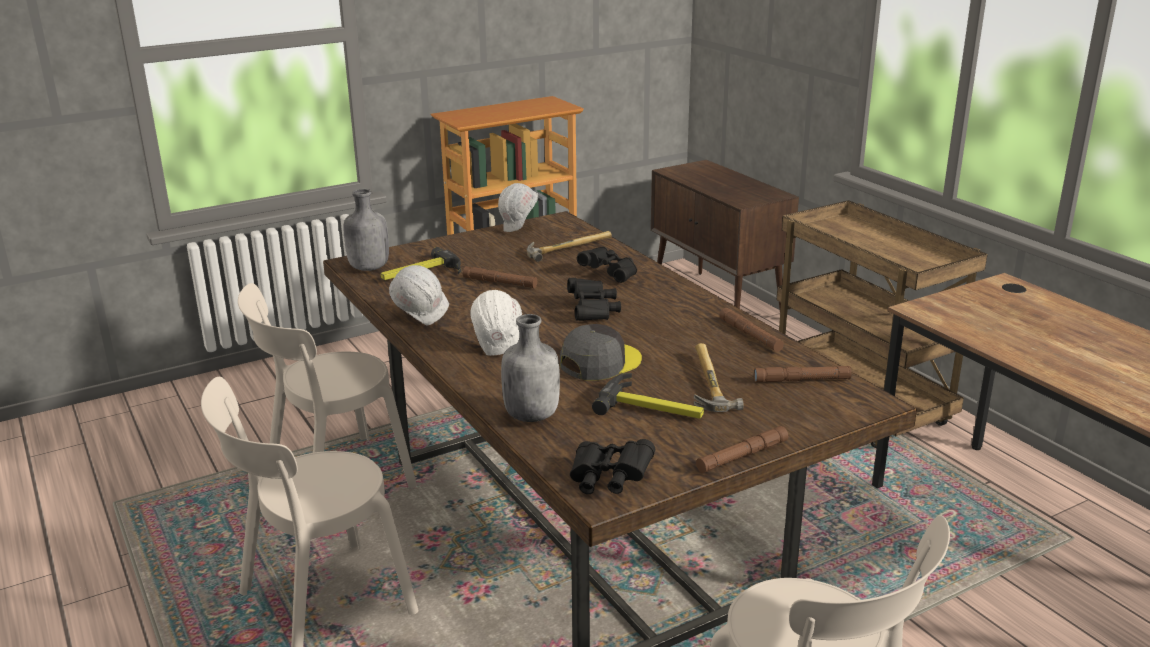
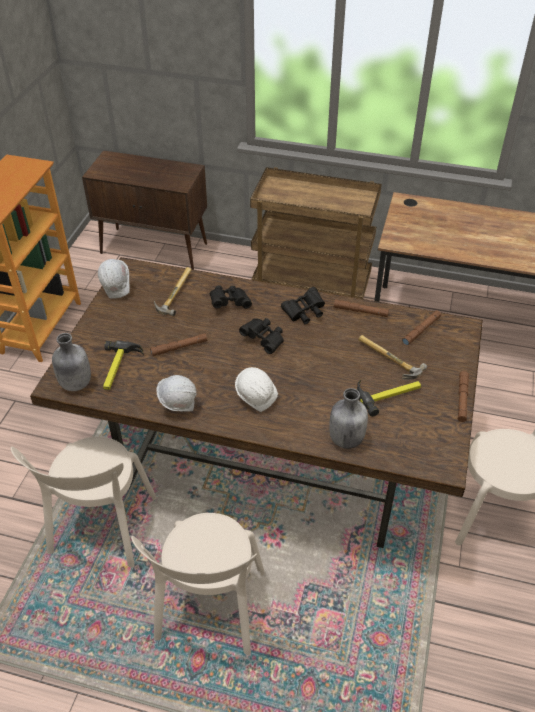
camera: 45 degrees left, 20 degrees up
(599, 362) = (322, 378): grey cap -> none
(608, 480) = (435, 455): black binoculars -> black binoculars (304, 313)

